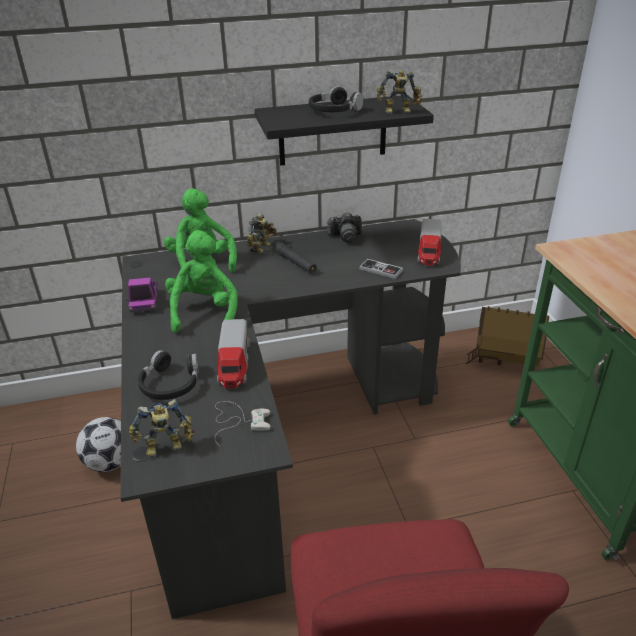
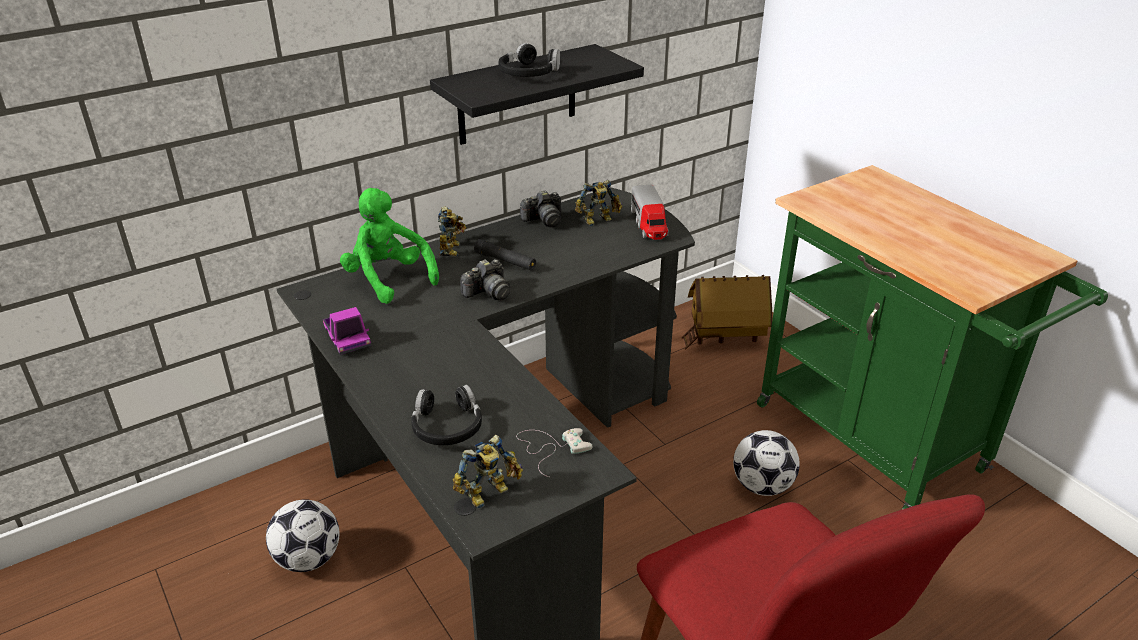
camera: 20 degrees left, 0 degrees up
(204, 312) = (432, 337): green plush toy -> none
(234, 364) = (507, 389): toy truck -> none
(268, 285) = (488, 292): none -> camera
(381, 270) = (607, 253): game controller -> none
(398, 112) = (603, 67): toy robot -> toy robot (599, 220)
(483, 494) = (762, 486): none -> football

